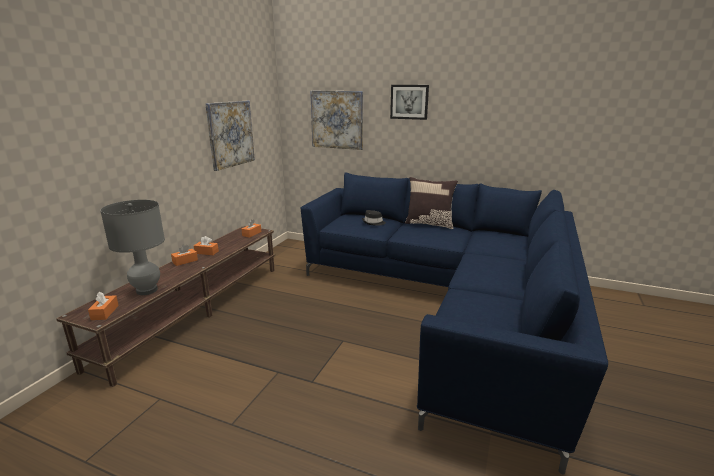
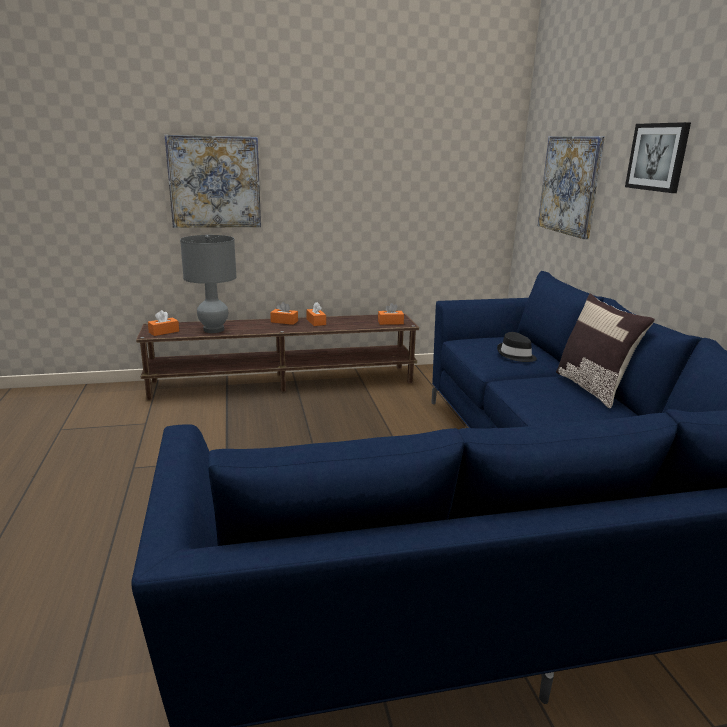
camera: 55 degrees right, 0 degrees up
(230, 134) = (406, 189): picture -> picture (214, 182)

